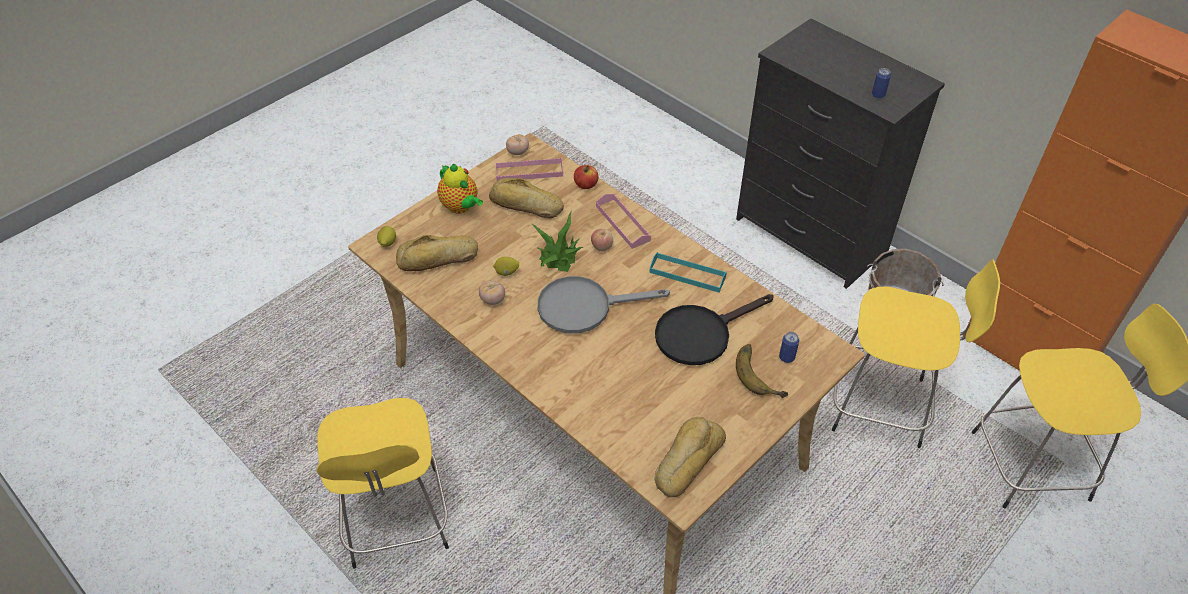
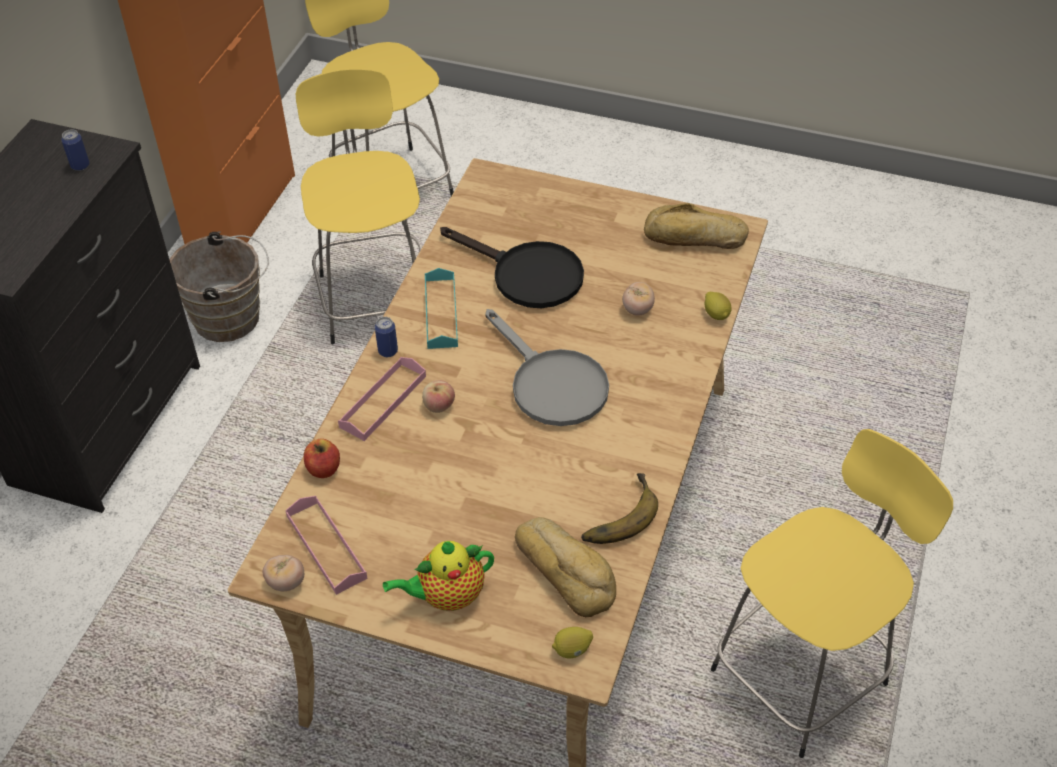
camera: 115 degrees left, 0 degrees up
(461, 207) = (447, 596): teapot -> teapot turned 135 degrees counterclockwise
(492, 300) = (597, 476): tomato -> tomato (637, 309)
(506, 272) = (542, 483): lemon -> lemon (716, 314)
(525, 205) = (403, 519): bread -> none
(559, 255) = (479, 442): potted plant -> none
(761, 373) = (550, 217): banana -> banana (615, 514)
(786, 357) = (516, 206): can -> can (388, 351)

